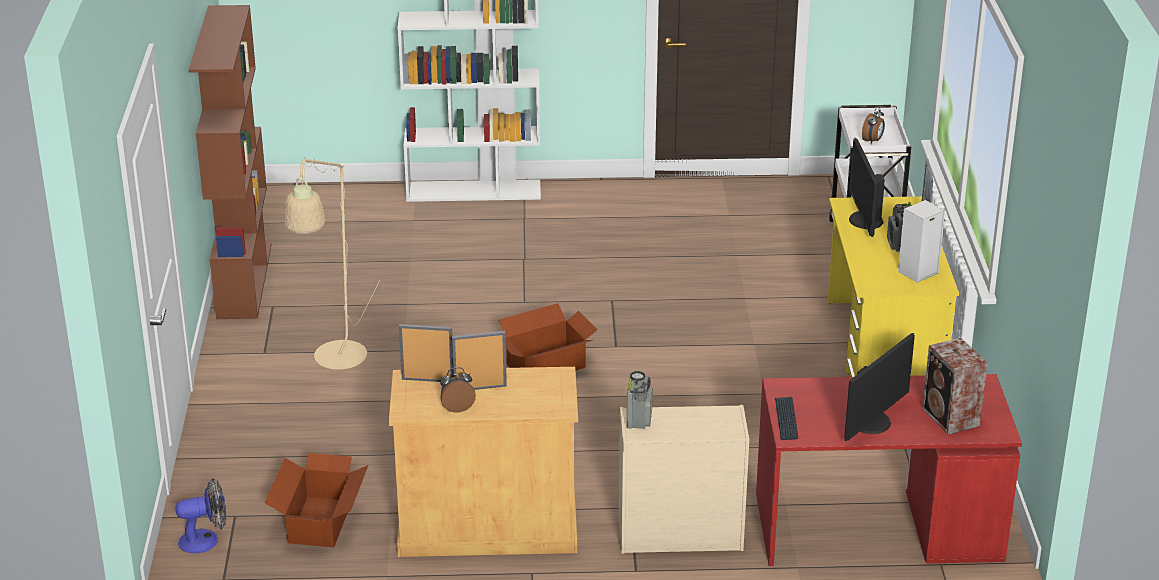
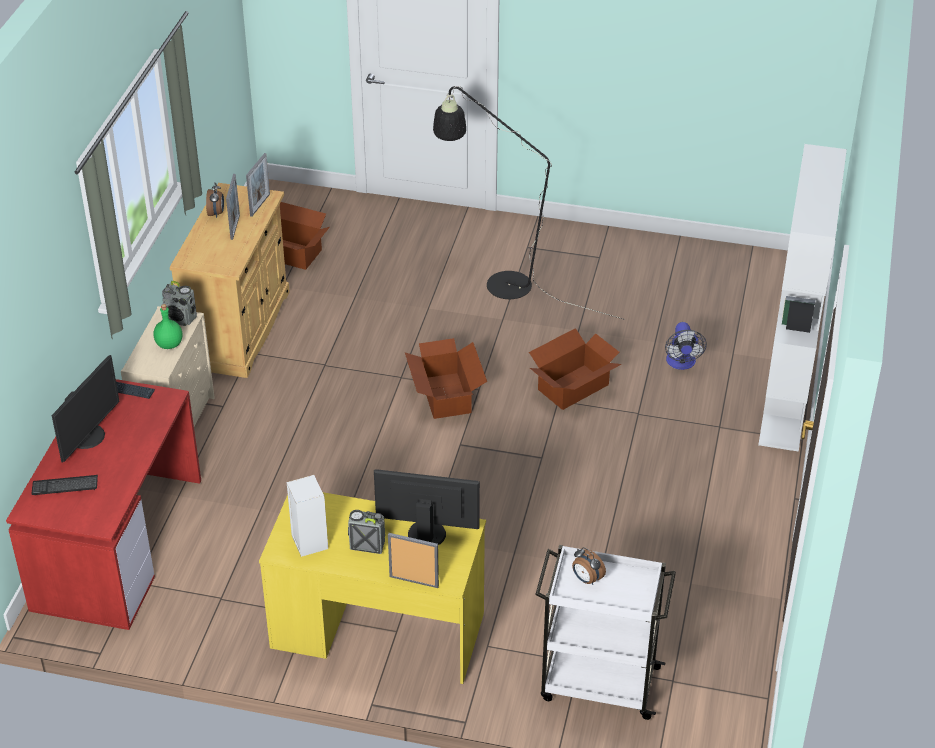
camera: 105 degrees right, 10 degrees up
(206, 540) = (295, 203): fan -> fan (681, 363)
(243, 280) = (648, 246): brown bookcase -> none
(337, 362) = (497, 282): beige floor lamp -> black floor lamp
(500, 295) = (574, 387): none -> cardboard box
(686, 417) = (169, 344): none -> green bottle
(872, 423) = (88, 437): monitor -> monitor turned 120 degrees counterclockwise
(950, 418) = (65, 486): speaker -> keyboard

